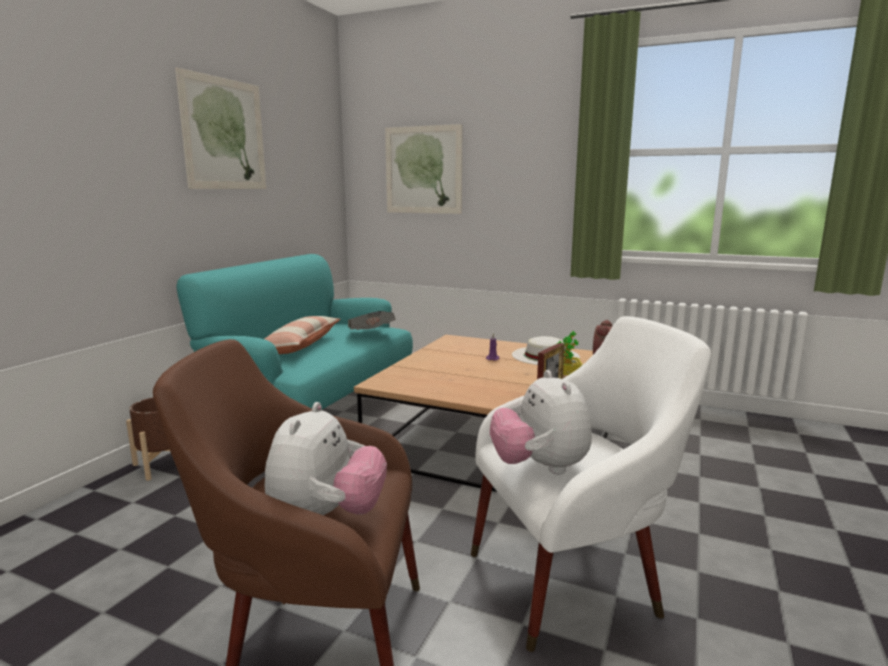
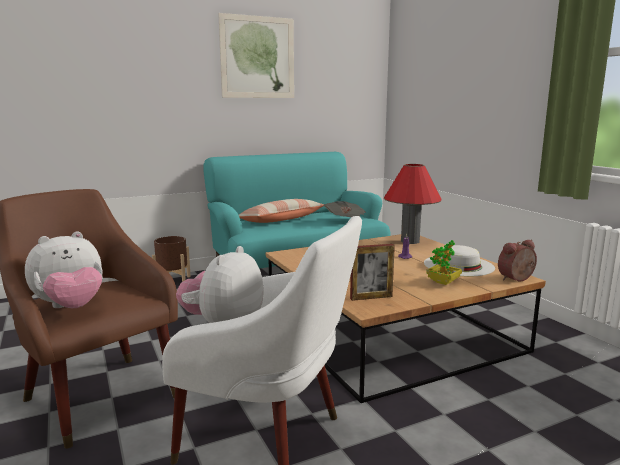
camera: 40 degrees right, 0 degrees up
(423, 170) = (436, 80): picture -> none
(463, 343) = (410, 241): none -> red table lamp

